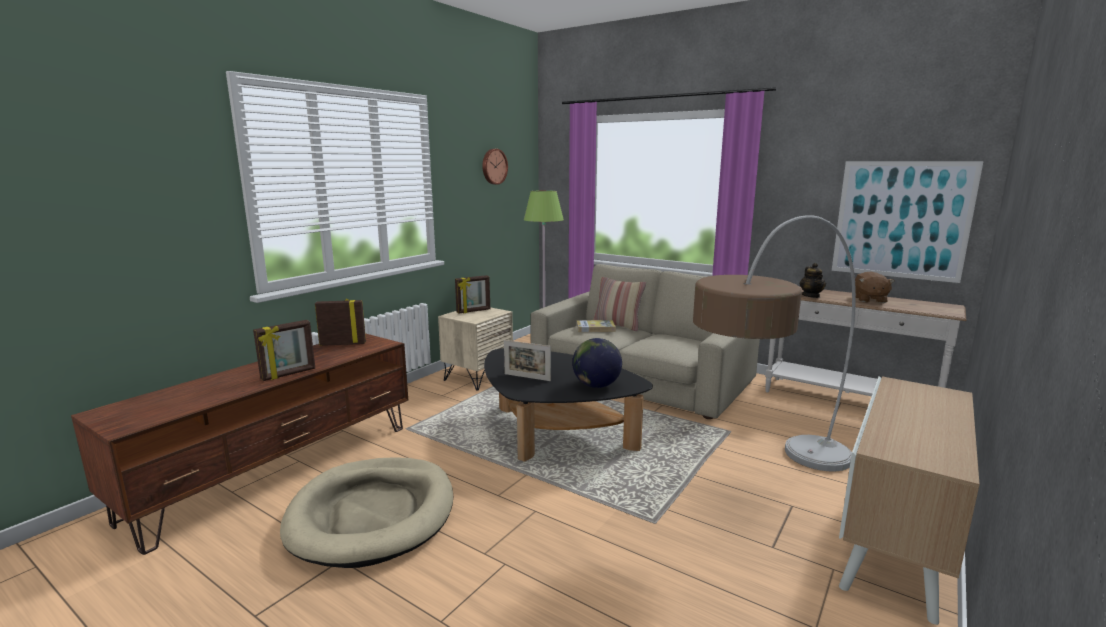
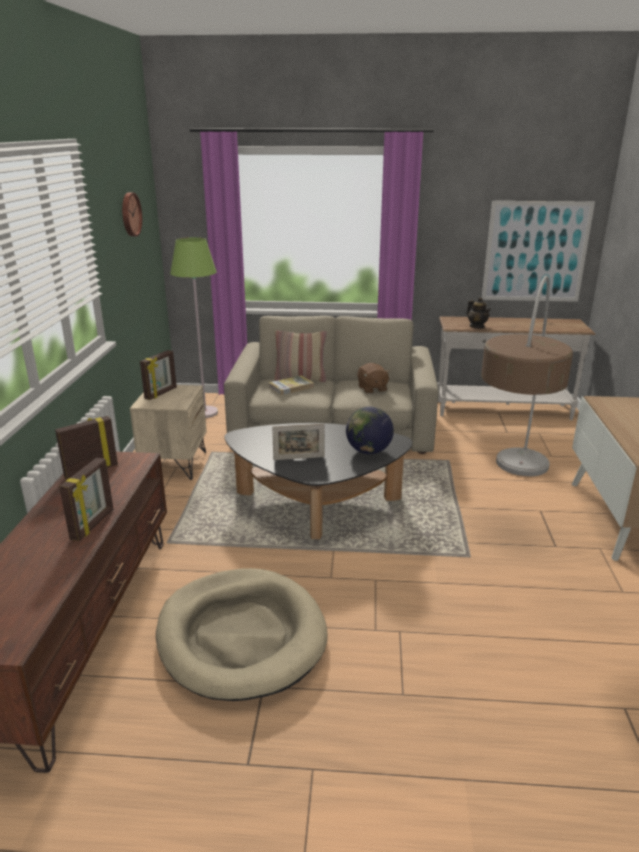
camera: 30 degrees left, 10 degrees up
(869, 300) = (519, 324): brown plush toy -> brown plush toy (372, 389)

